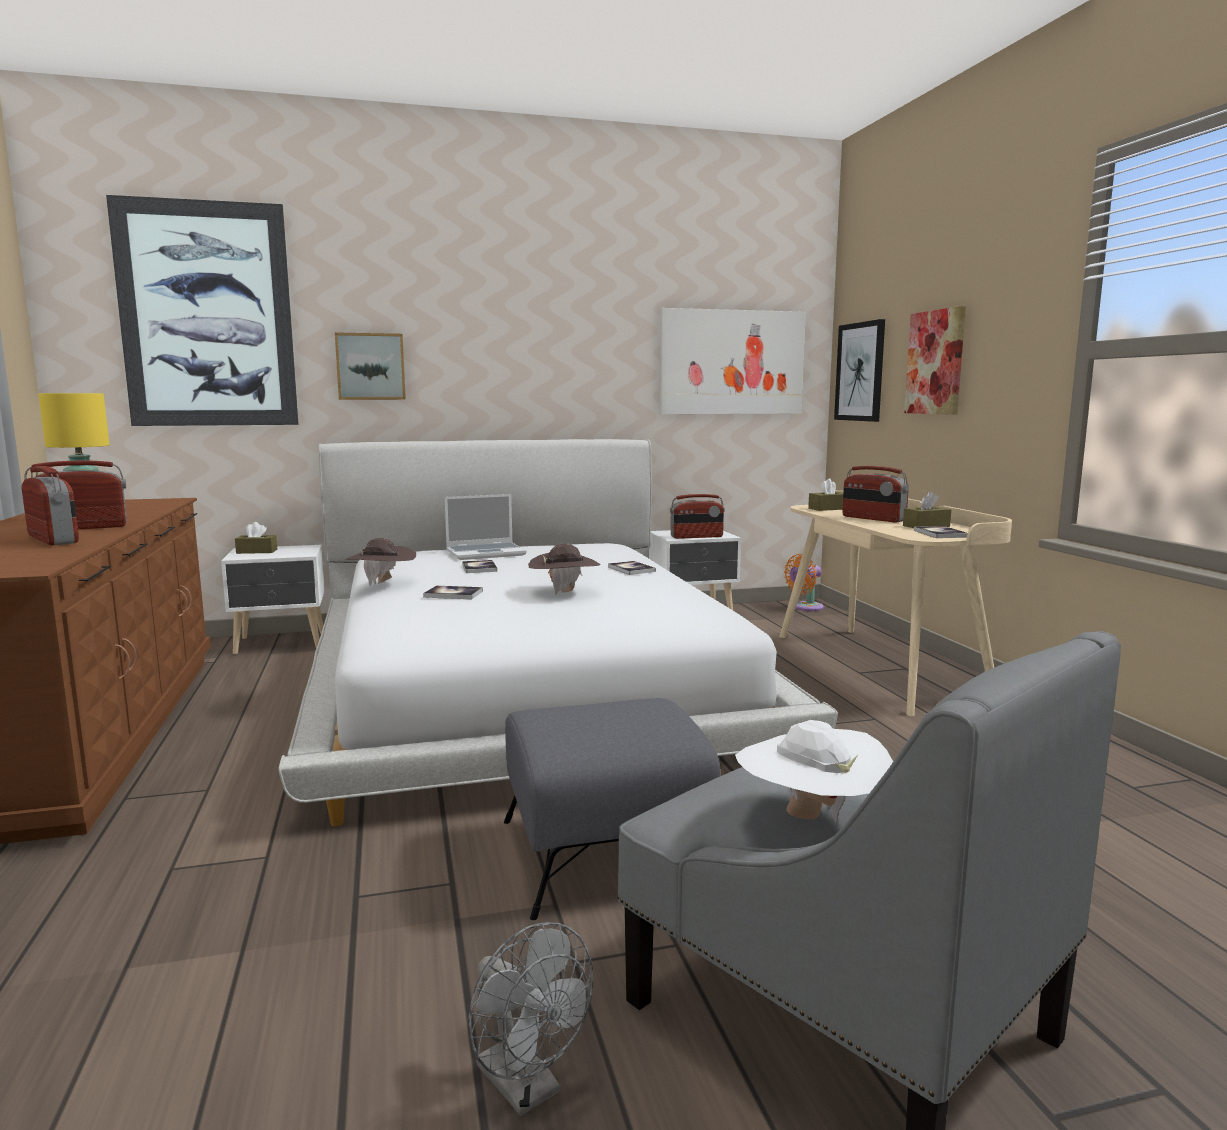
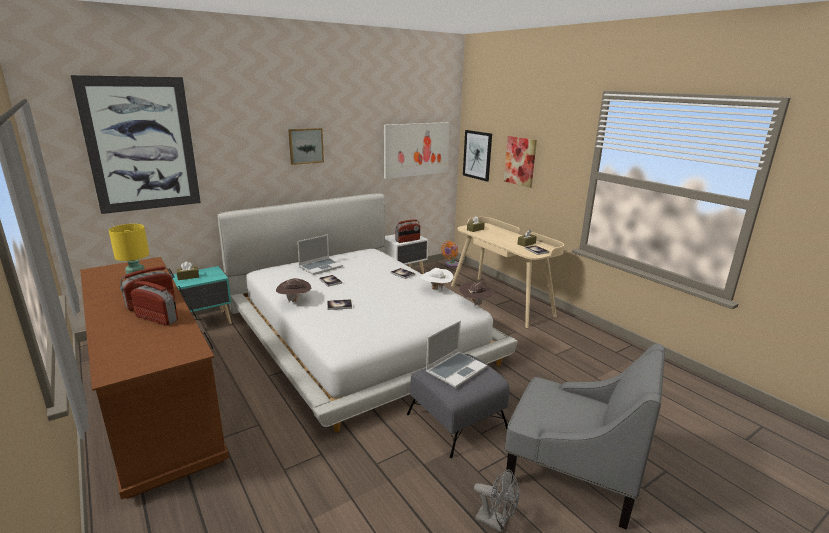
camera: 20 degrees left, 10 degrees up
(282, 643) = (206, 323): white nightstand -> turquoise nightstand
(370, 366) = (238, 167): picture -> picture (305, 146)
(565, 592) = (389, 297): brown hat -> brown hat (476, 304)
(602, 713) = (456, 369): none -> laptop
(810, 817) = (570, 413): white hat -> white hat (436, 289)
(873, 519) = (501, 238): radio -> none

